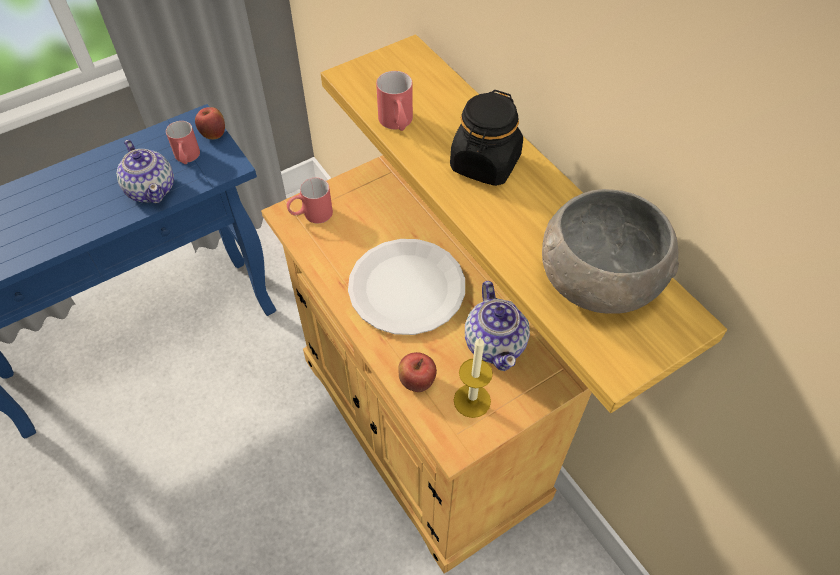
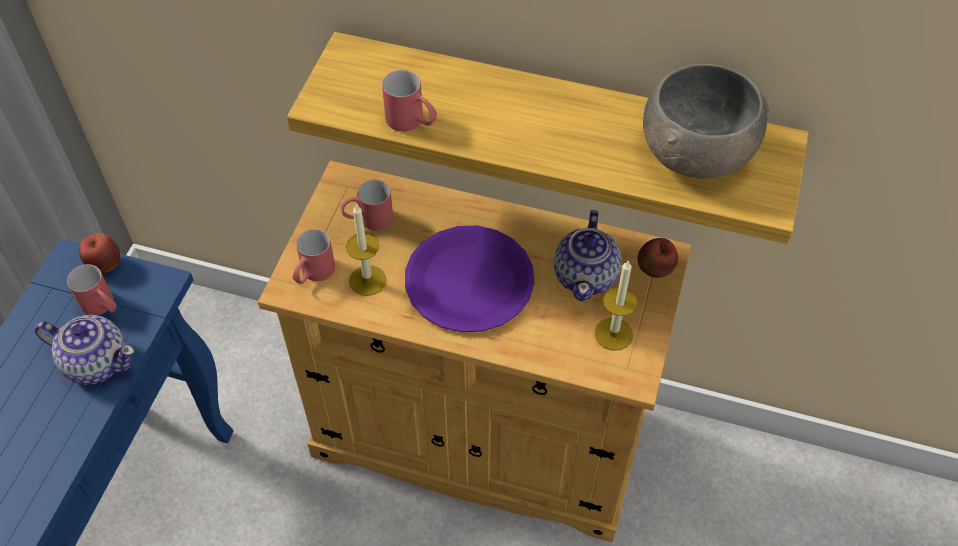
camera: 40 degrees left, 0 degrees up
(340, 241) = (367, 280): none -> candle
(382, 202) = (368, 220): none -> red mug
(407, 288) = (469, 281): white plate -> purple plate
(417, 382) = (557, 351): apple -> apple (654, 270)
(485, 164) = (521, 113): black jar -> none
(495, 343) = (586, 276): teapot -> teapot turned 60 degrees clockwise

